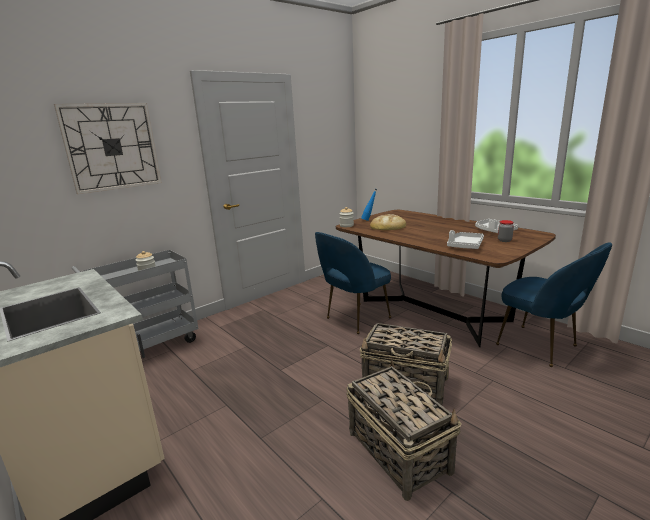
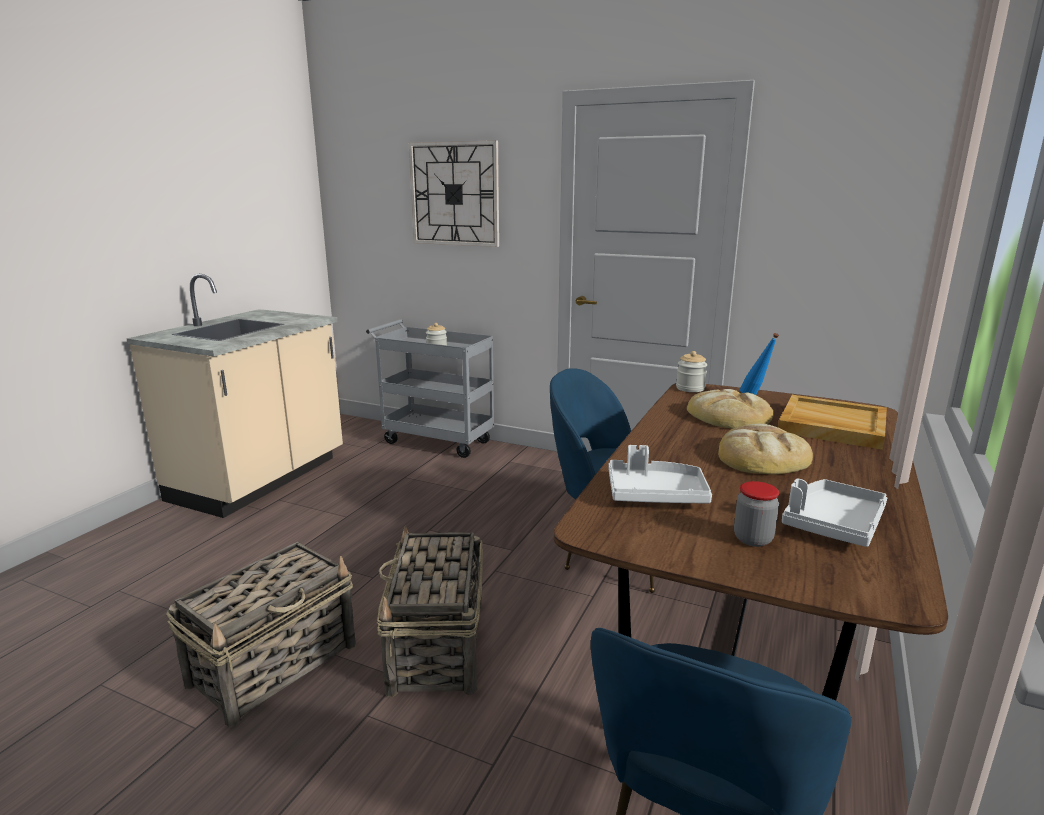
camera: 65 degrees right, 0 degrees up
(409, 217) = (831, 425): none -> beige tray
(435, 229) = (762, 457): none -> bread

